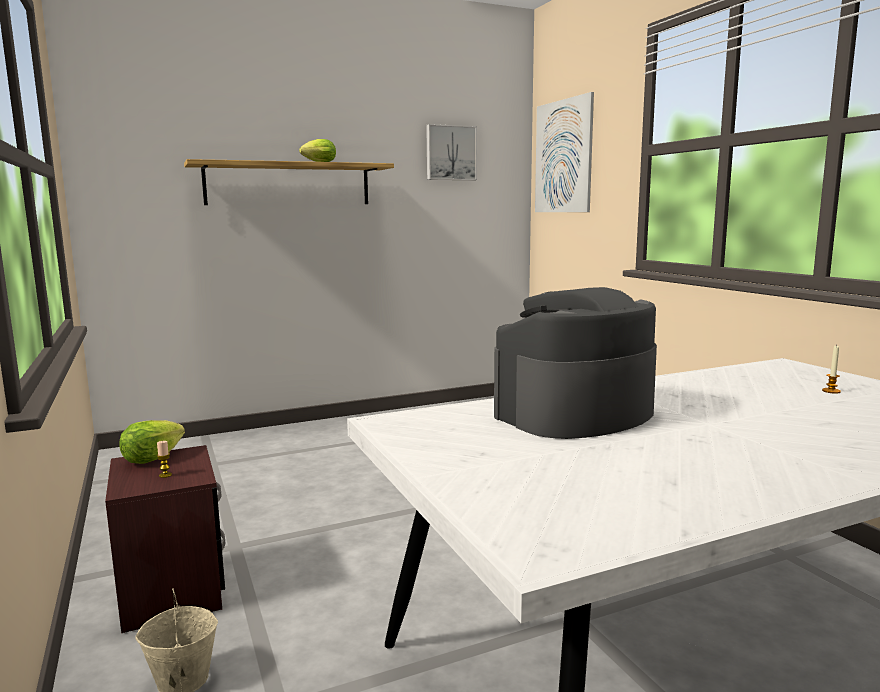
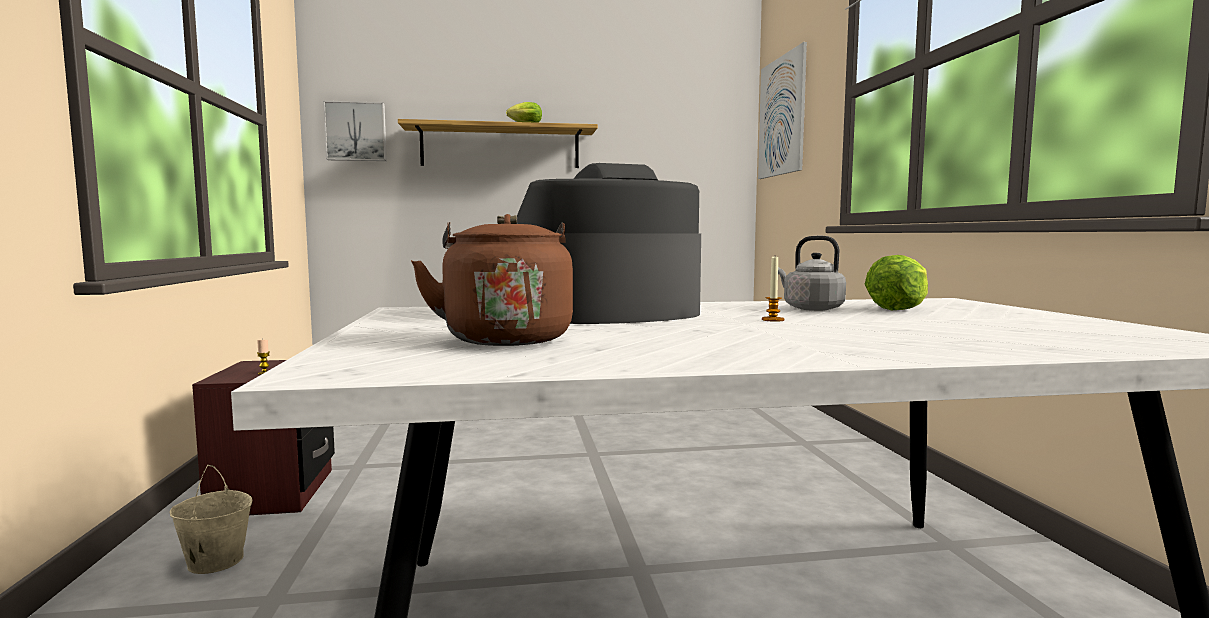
camera: 15 degrees right, 5 degrees down
(152, 458) = (271, 363): lettuce -> lettuce (898, 309)
(450, 153) = (667, 118): picture -> picture (356, 132)
(573, 472) = (506, 338): none -> brown kettle
(713, 389) = (810, 308): none -> grey kettle
(831, 391) = (963, 314): candle -> candle (773, 320)

